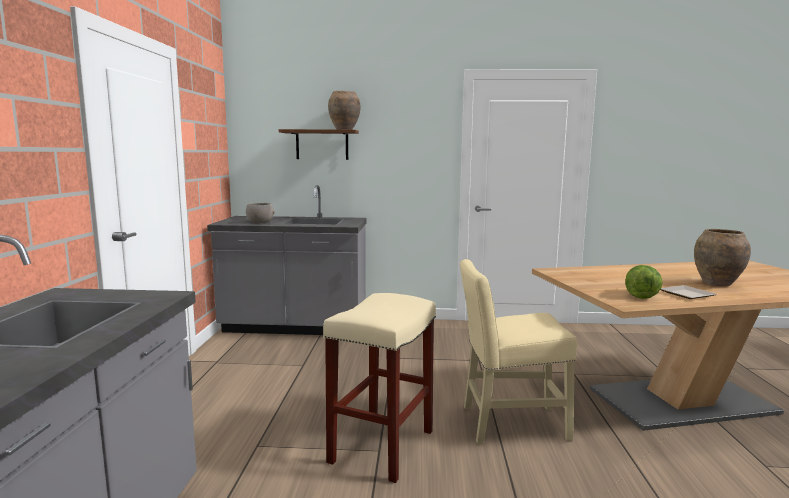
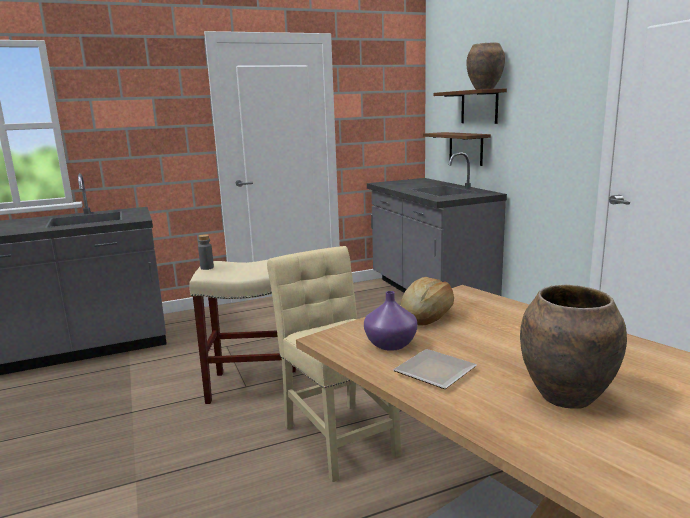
camera: 65 degrees right, 5 degrees up
(260, 222) = (403, 186): grey bowl -> none
(304, 182) = (466, 148): none -> brown shelf
(376, 316) = (207, 268): none -> grey bottle
(591, 282) = (426, 316): none -> bread
(640, 295) = (389, 344): lettuce -> purple vase

